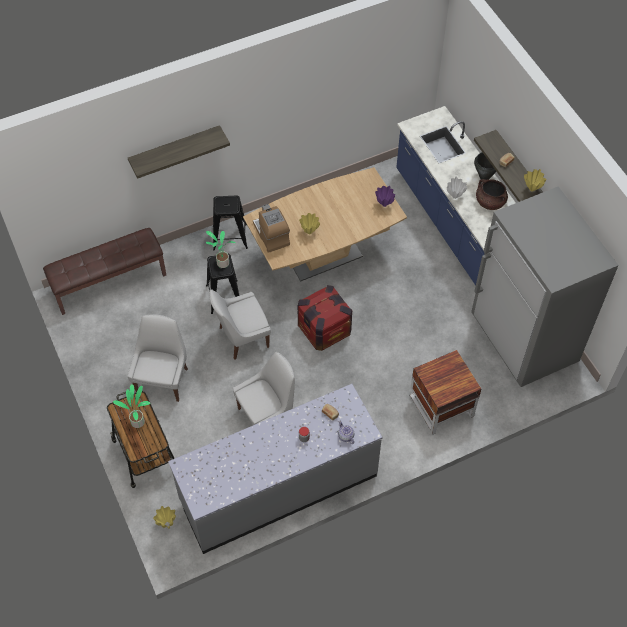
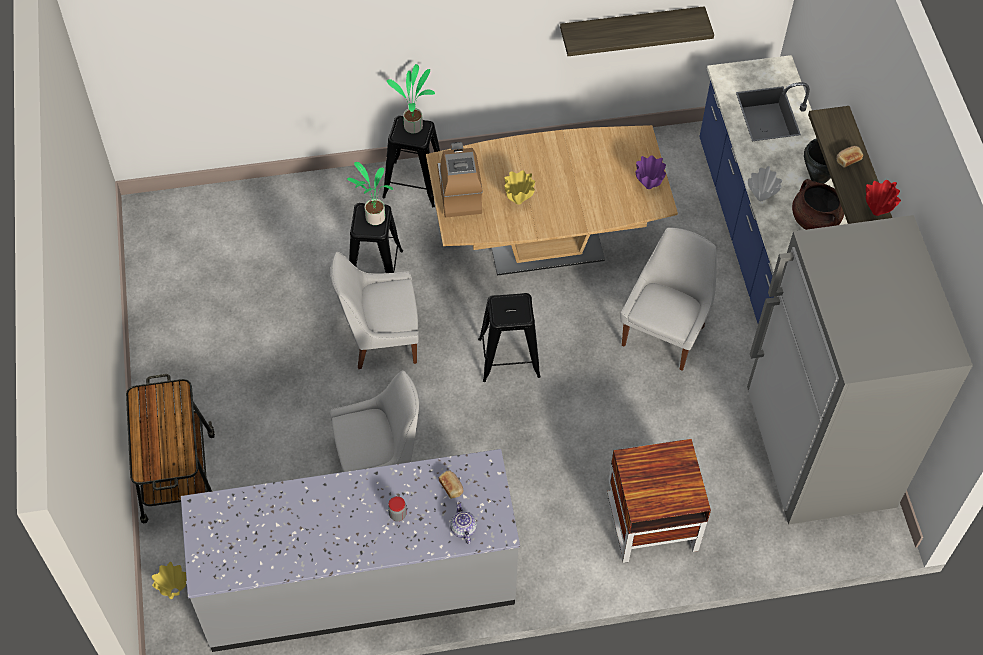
camera: 15 degrees right, 0 degrees up
(109, 282) = (215, 208): brown bench -> none
(138, 421) = (165, 424): potted plant -> potted plant (414, 126)
(163, 379) = (243, 372): white chair -> white chair (664, 333)
(175, 148) = (339, 25): shelf -> shelf (631, 26)
(324, 330) = (509, 358): crate -> black stool
(531, 190) = (875, 213): yellow vase -> red vase

